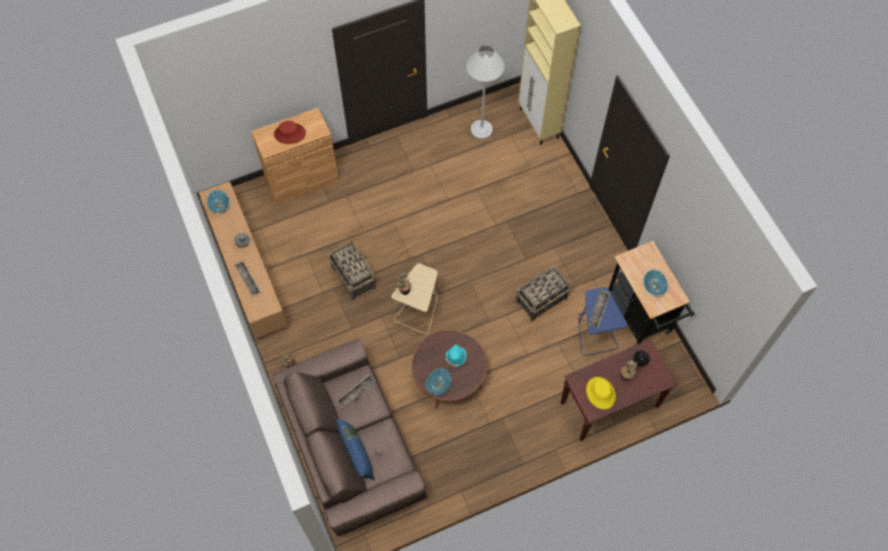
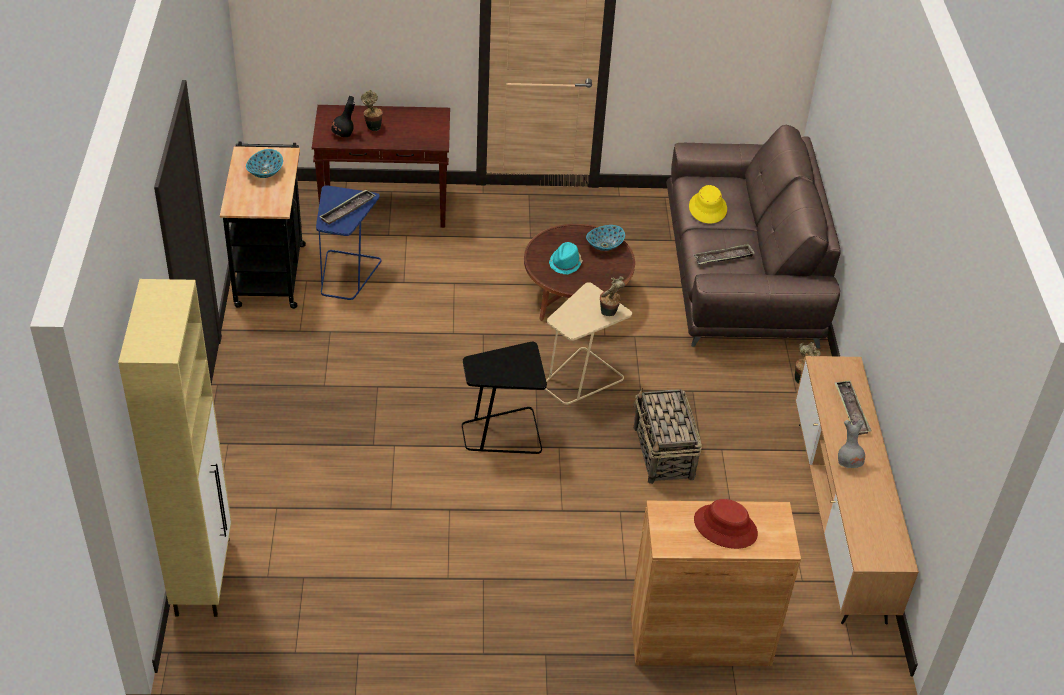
camera: 160 degrees left, 20 degrees down
(219, 205) = (881, 535): bowl -> none
(356, 453) = (745, 206): blue pillow -> none
(444, 255) = (503, 433): none -> black side table
(481, 129) = (314, 605): white floor lamp -> none
(542, 299) = (390, 332): basket -> none
(600, 393) = (416, 124): yellow hat -> yellow hat (708, 208)

